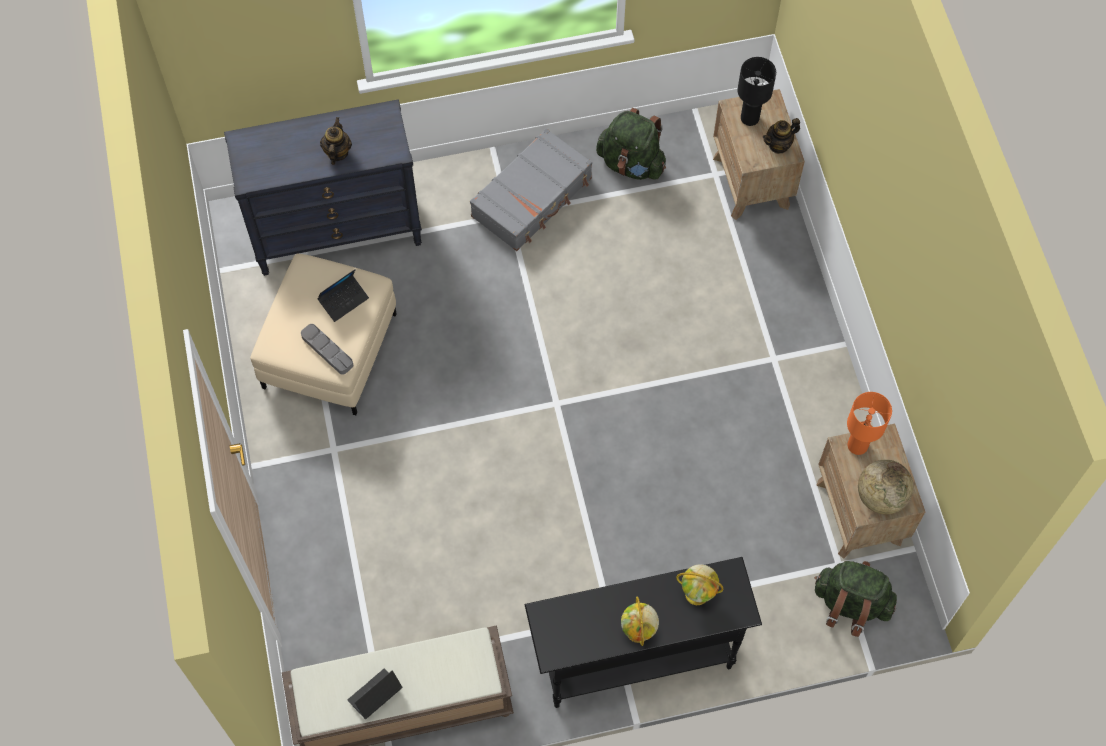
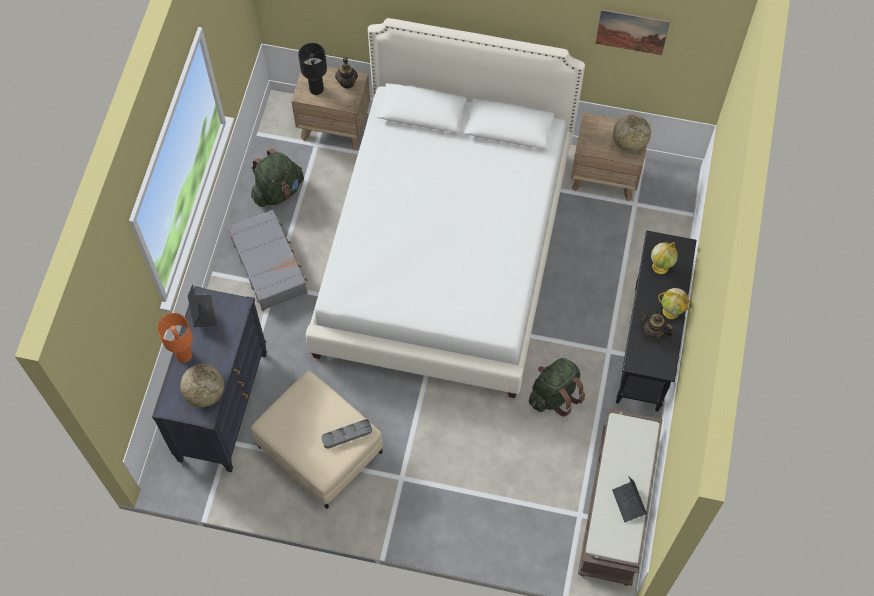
camera: 65 degrees left, 0 degrees up
(273, 168) = (205, 393): none -> globe
(337, 152) = (217, 345): teapot -> teapot (653, 331)
(344, 300) = (311, 408): laptop -> laptop (202, 312)
(649, 371) = (444, 250): none -> white bed
(850, 604) = (663, 209): green backpack -> green backpack (554, 394)
(858, 446) = (589, 139): orange table lamp -> orange table lamp (185, 355)
(958, 378) = (632, 31): none -> picture

